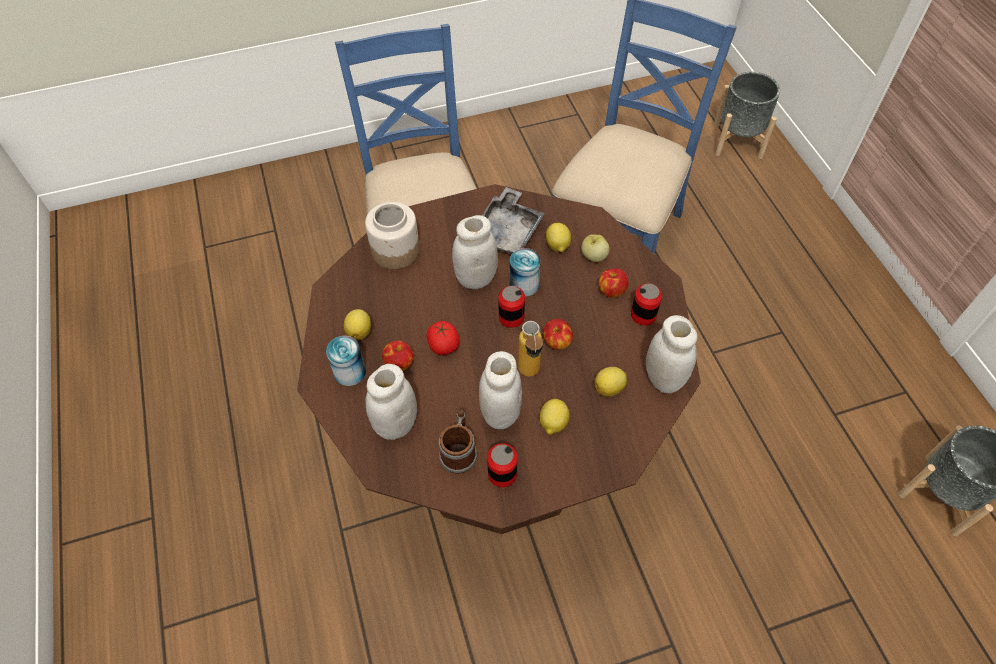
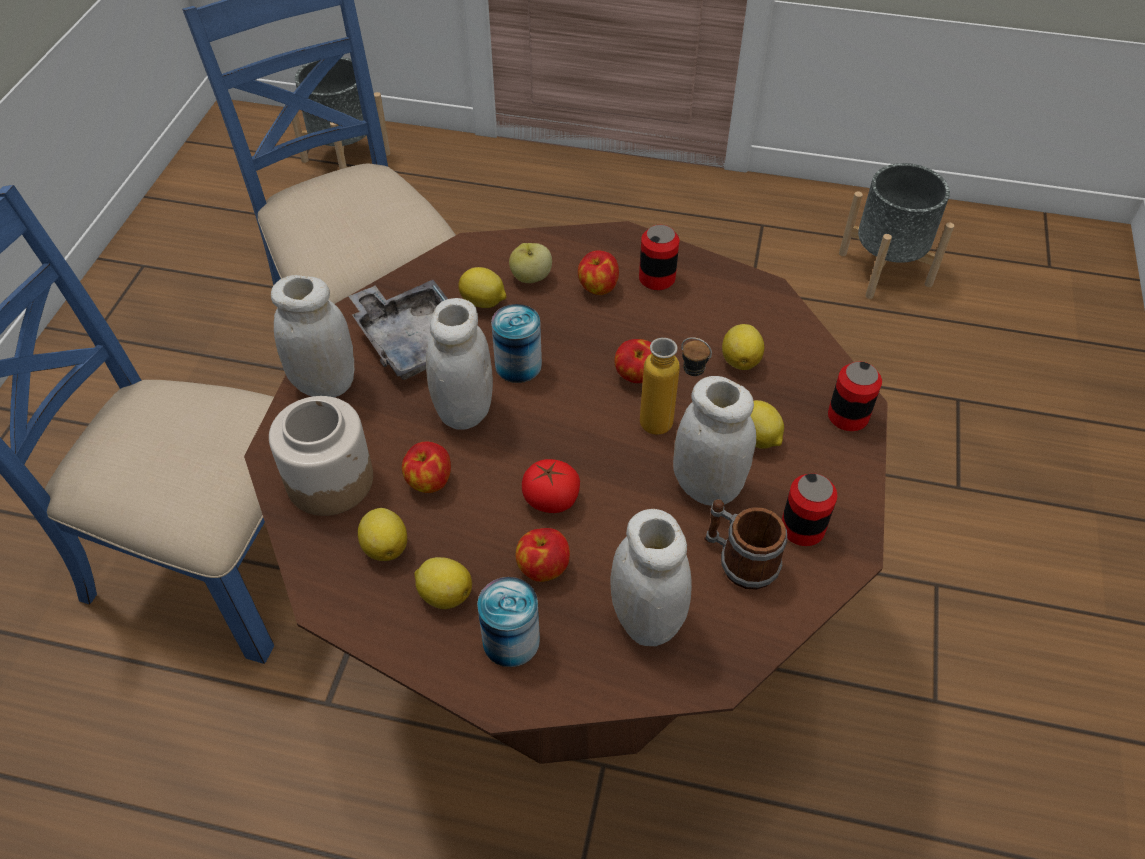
camera: 60 degrees left, 5 degrees down
(372, 293) = (385, 546): none -> lemon
(421, 289) = (429, 481): none -> apple
(511, 317) = (561, 403): can -> can (848, 416)
(664, 378) = (759, 306): white jar -> white jar (325, 384)

